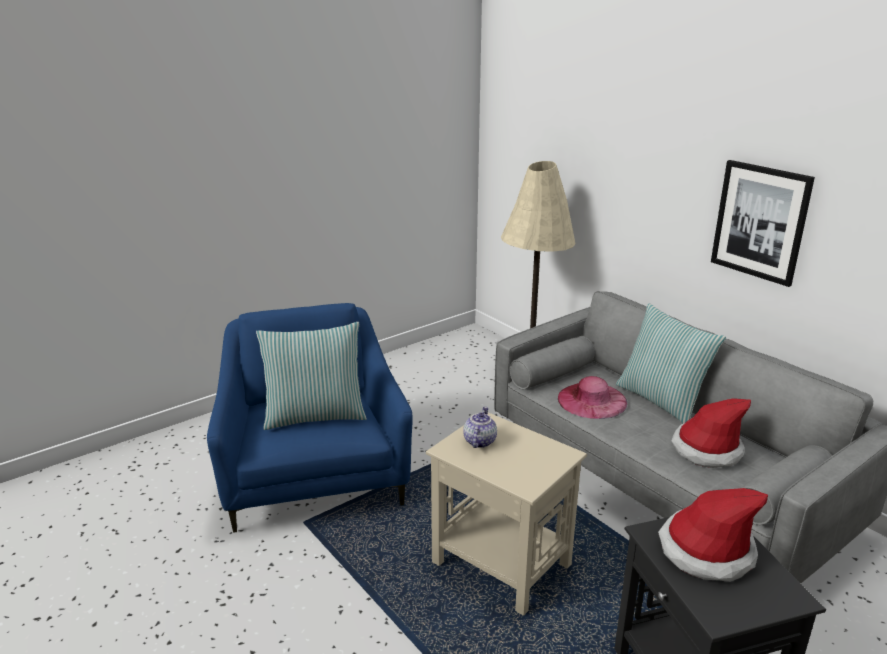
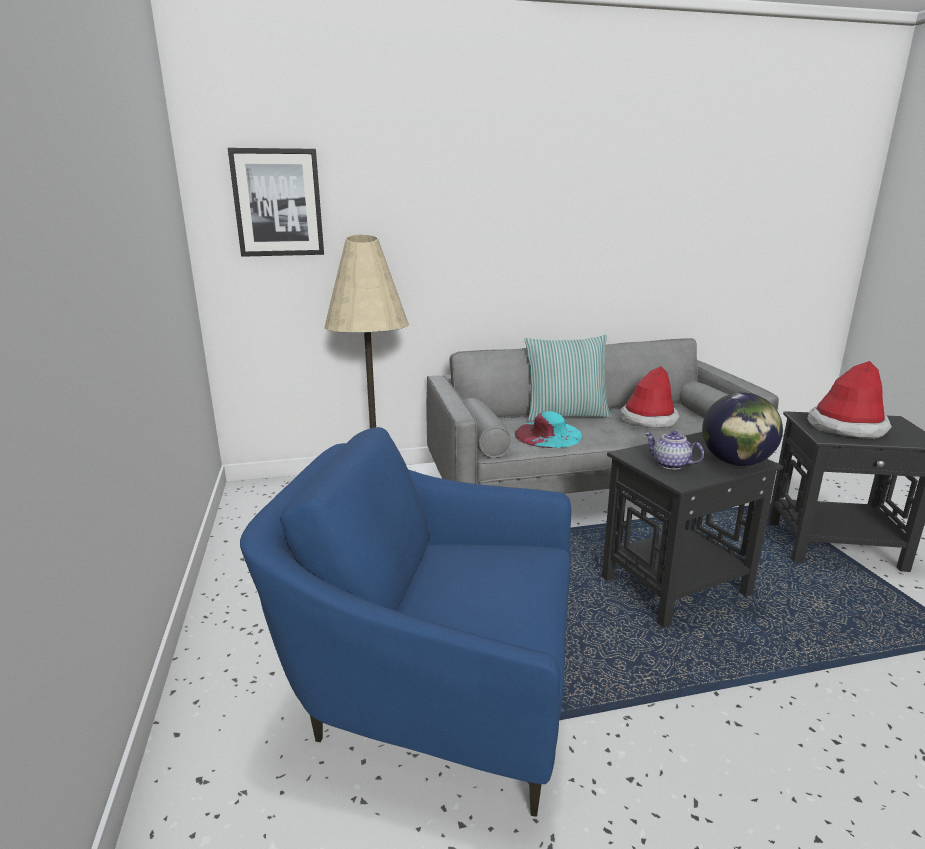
camera: 65 degrees left, 5 degrees down
(315, 416) = (480, 578): pillow -> none
(500, 563) = (673, 587): beige side table -> black side table
(513, 474) = (736, 463): none -> globe
(592, 400) = (548, 435): pink hat -> turquoise hat
(760, 222) = (570, 245): picture -> picture (278, 203)

